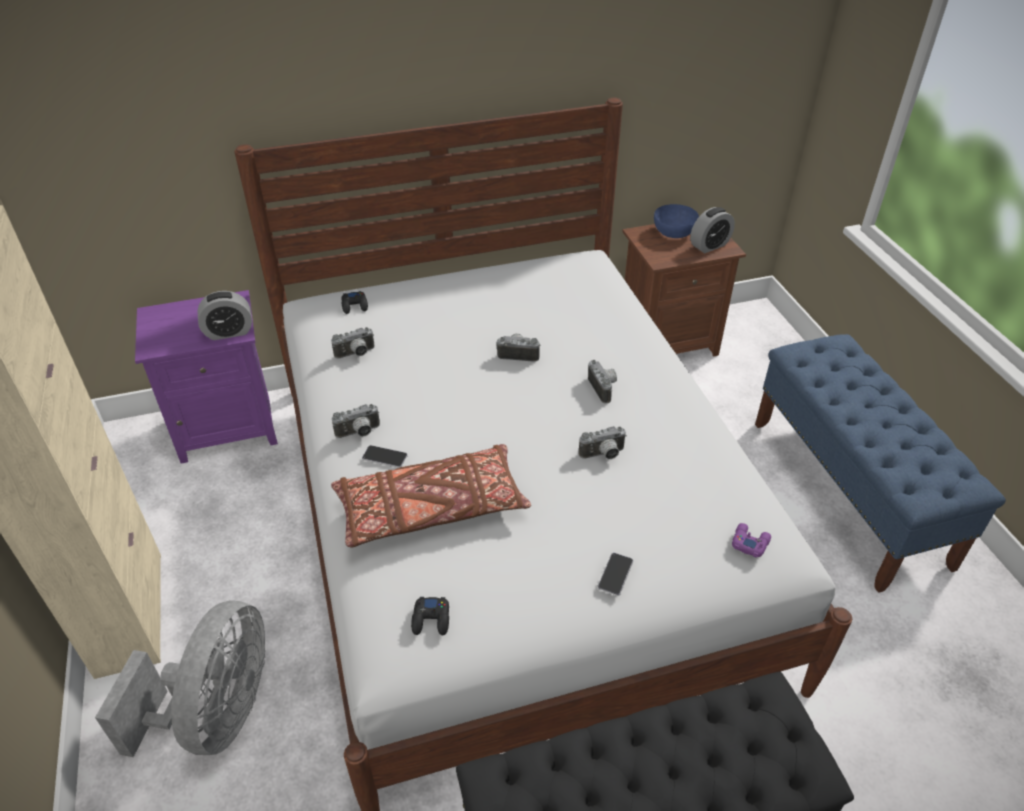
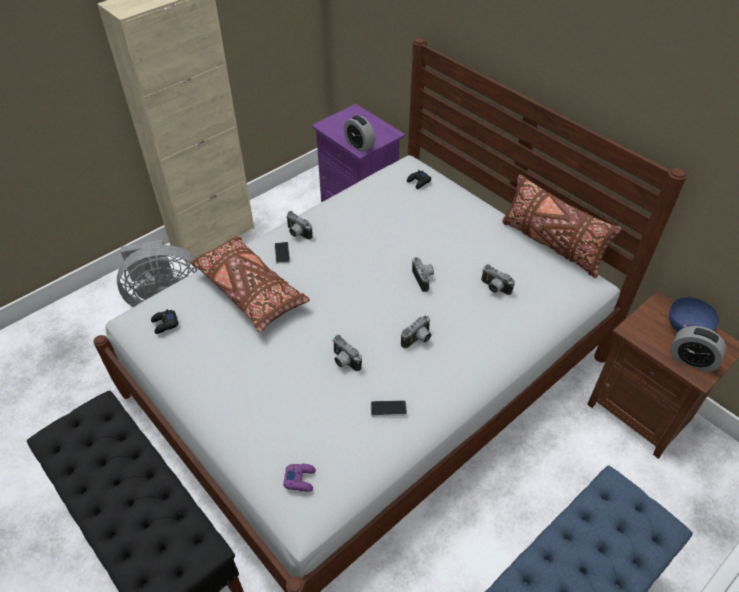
camera: 65 degrees right, 5 degrees up
(356, 354) = (369, 202): camera -> camera (494, 288)
(526, 258) = (551, 245): none -> brown pillow
(615, 574) = (234, 403): phone -> phone (388, 409)

